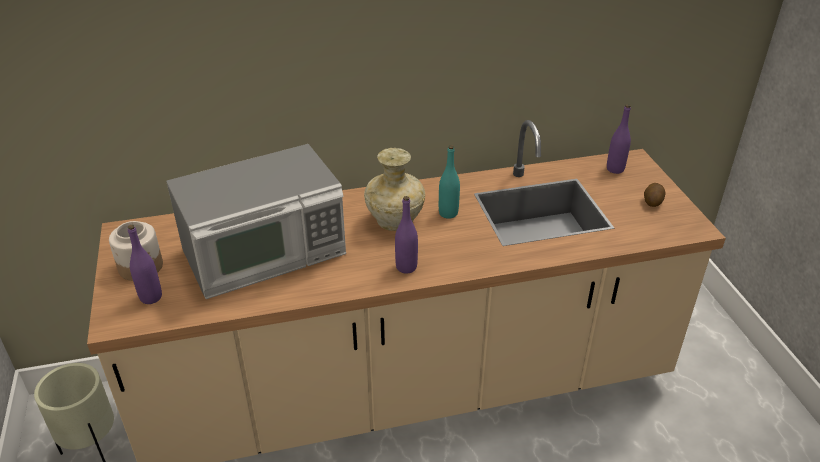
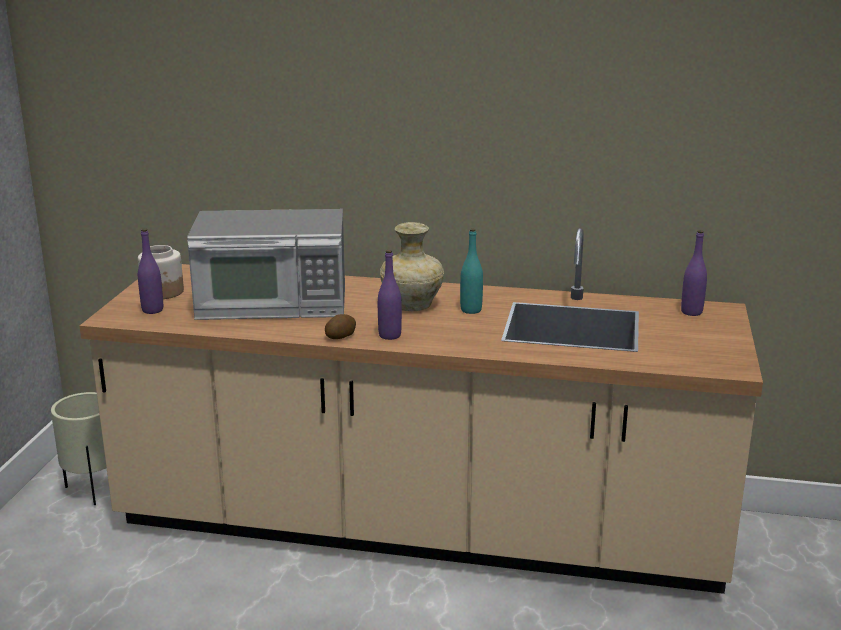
camera: 25 degrees right, 15 degrees down
(652, 201) = (706, 341): potato -> potato (340, 336)

